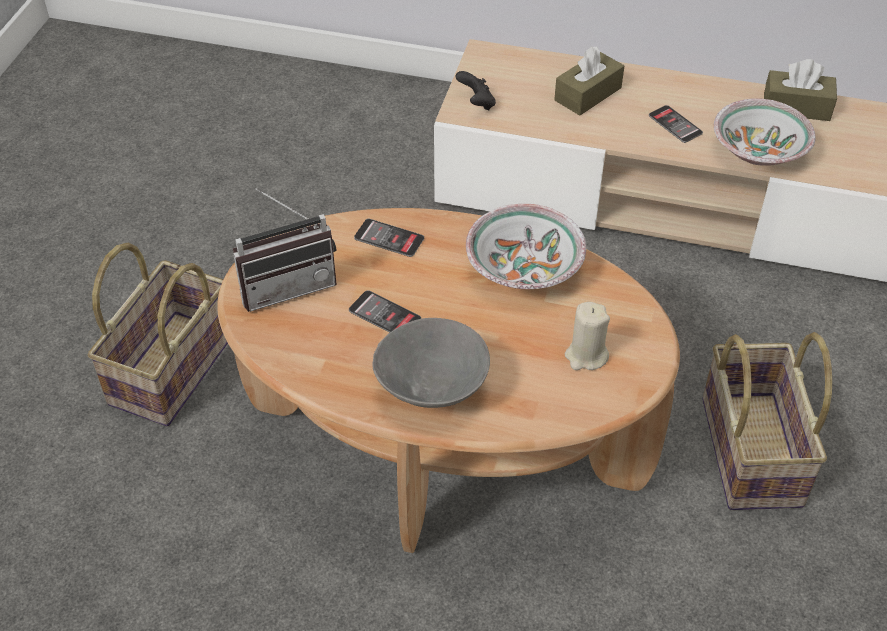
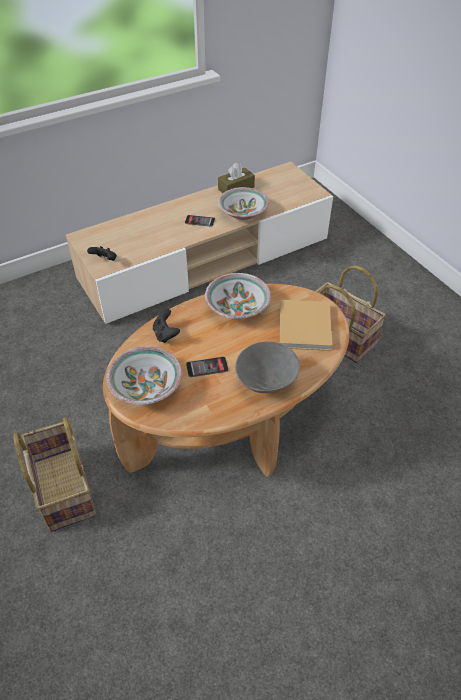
camera: 45 degrees left, 0 degrees up
(287, 284) = (146, 386): radio -> bowl
(389, 238) = (165, 334): phone -> black game controller
(586, 356) = (304, 325): beige candle -> beige book
(588, 94) = (149, 229): brown tissue box -> none

